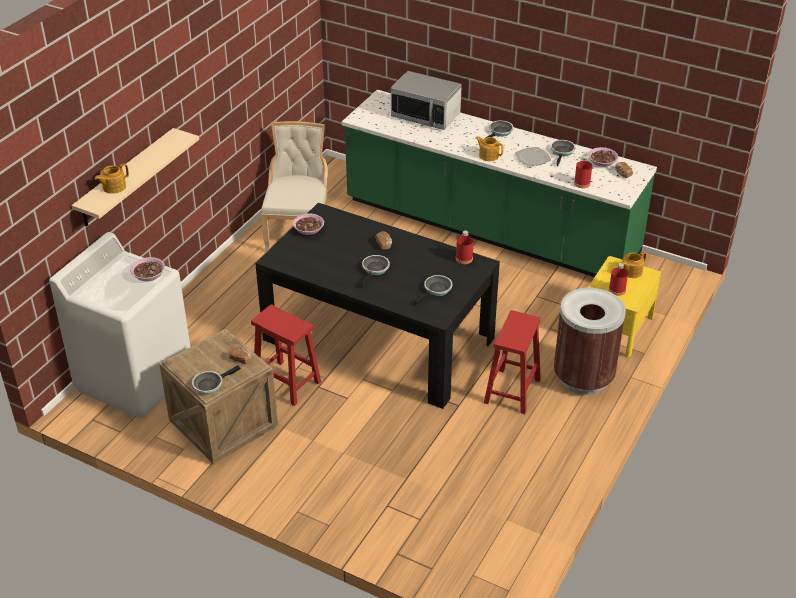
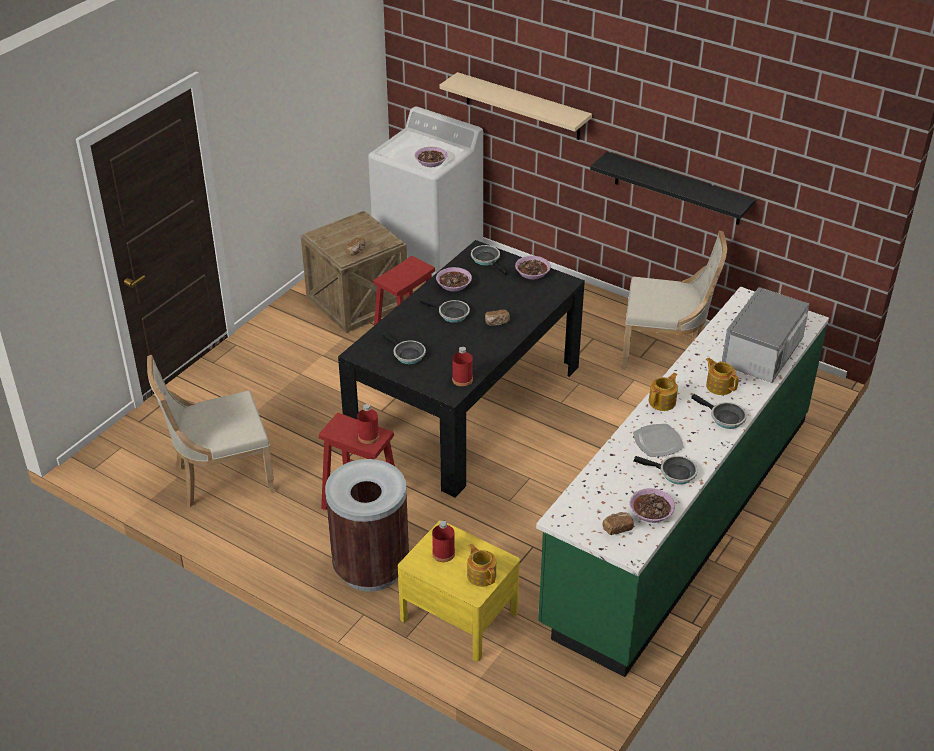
camera: 95 degrees right, 0 degrees up
(113, 187) = (483, 88): teapot -> teapot (719, 386)
(210, 384) = (326, 235): frying pan -> frying pan (487, 260)
(231, 127) = (677, 189): none -> black shelf
(329, 271) = (454, 284): none -> bowl
(501, 488) = (220, 477): none -> beige chair
(582, 183) = (593, 482): red bottle -> red bottle (368, 436)

